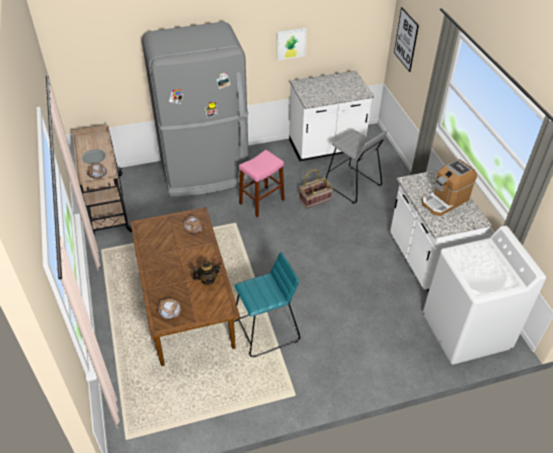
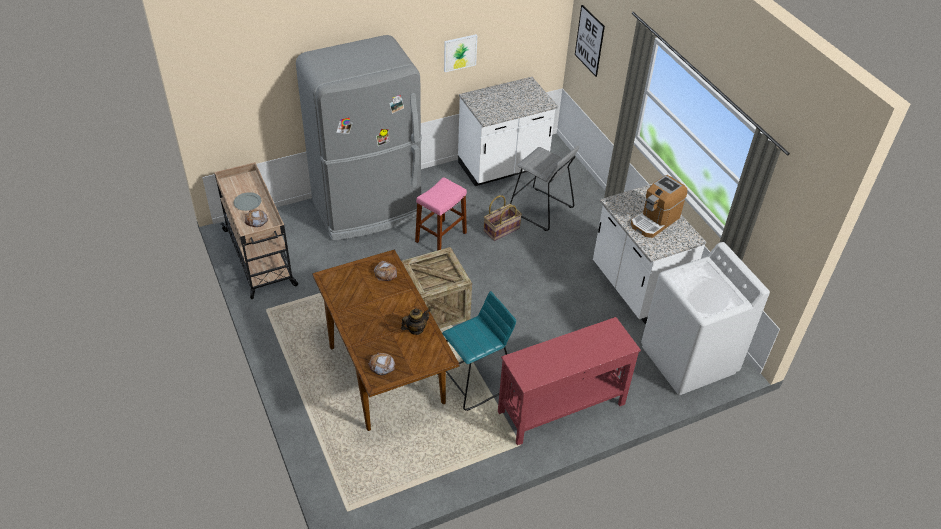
camera: 10 degrees left, 0 degrees up
(244, 262) = (435, 308): none -> crate
(338, 364) = (560, 408): none -> red console table

